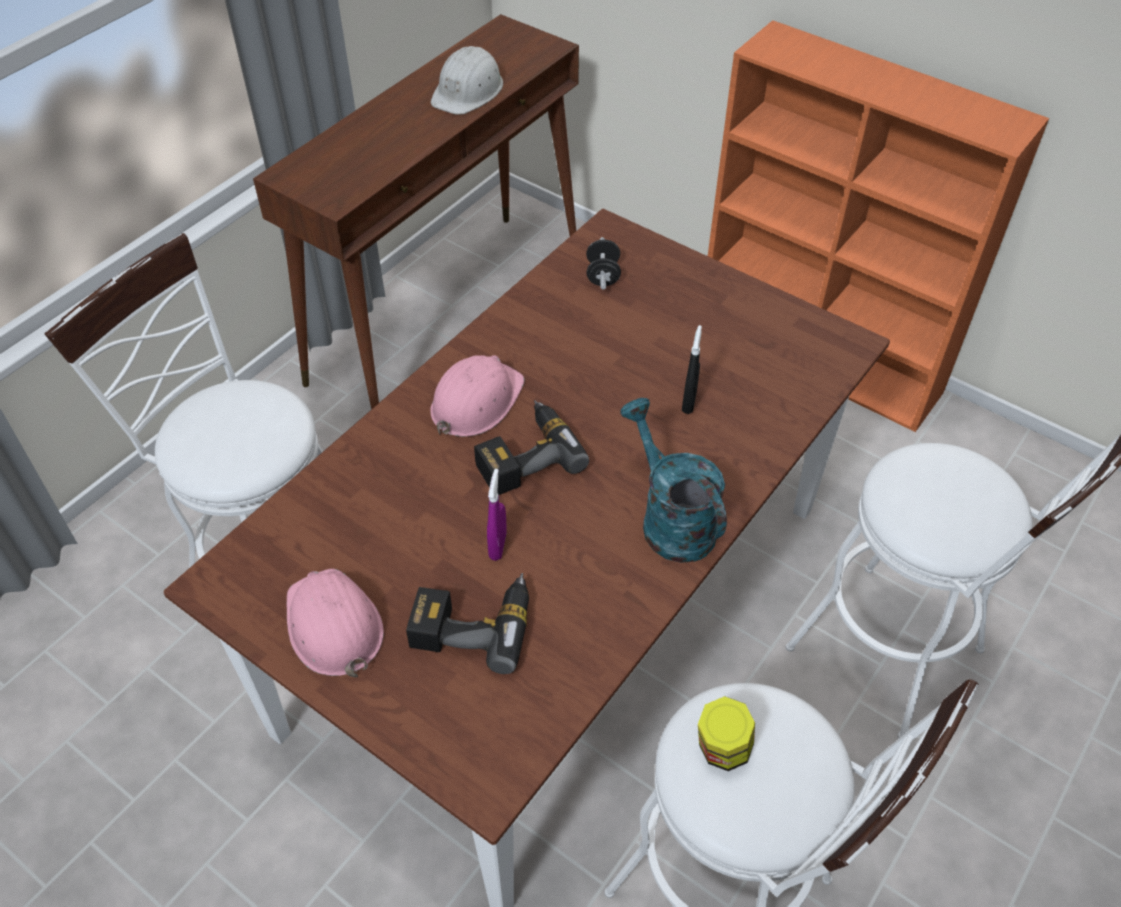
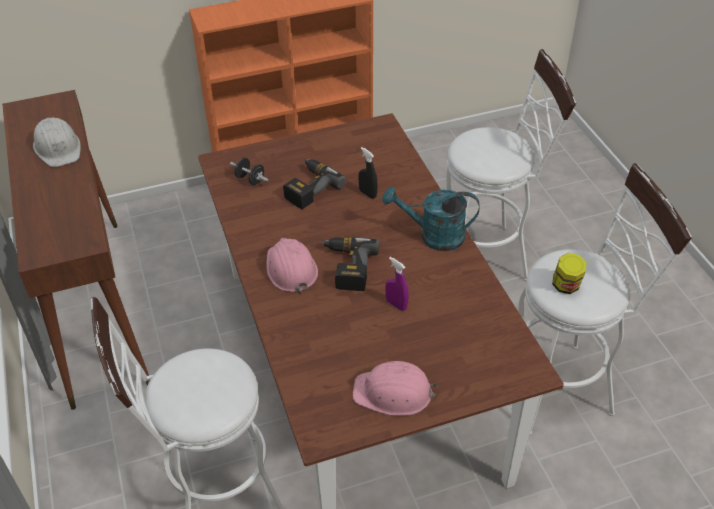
camera: 55 degrees left, 5 degrees down
(473, 623) = (436, 336): power drill -> power drill (308, 187)

